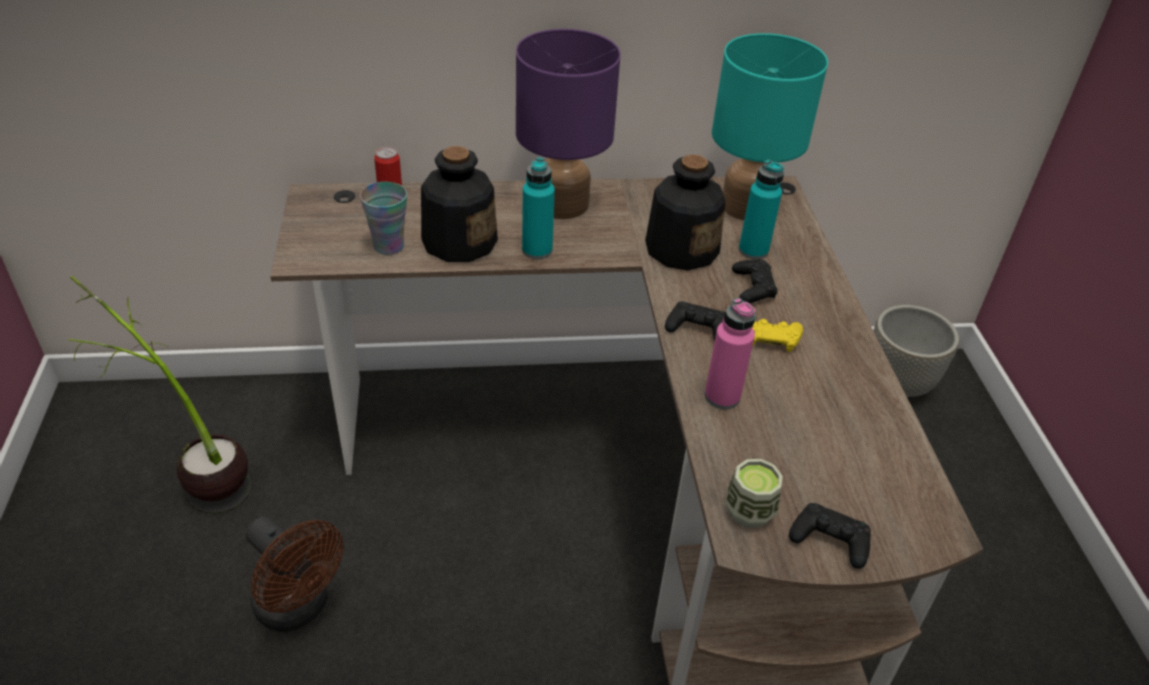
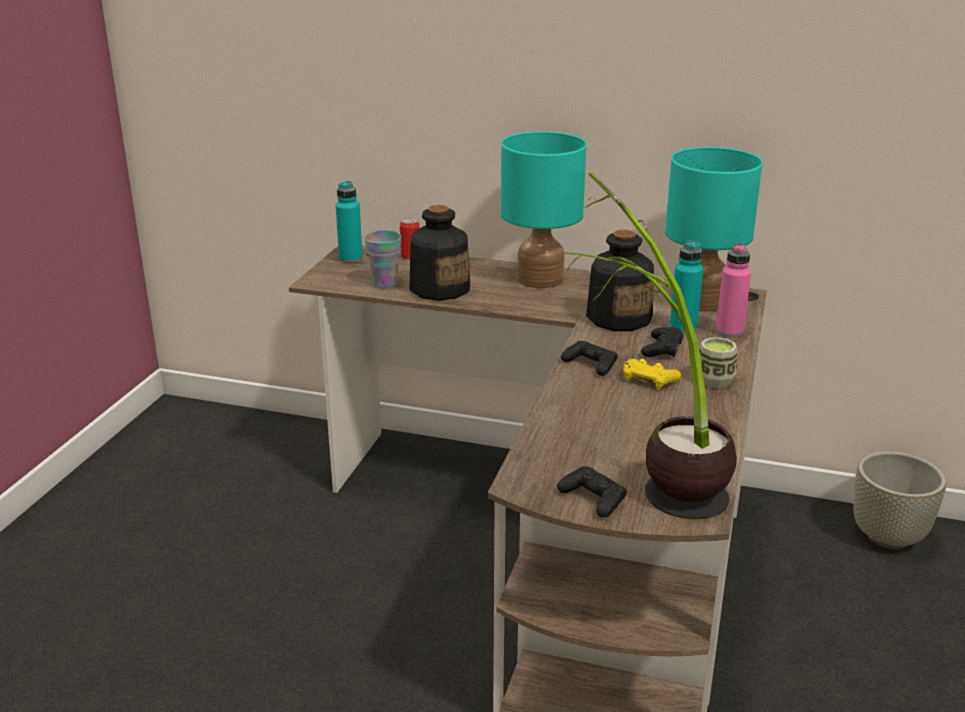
camera: 25 degrees right, 15 degrees down
(193, 471) = (222, 465): potted plant -> potted plant (651, 470)
(299, 608) = (247, 566): brown fan -> none
(537, 250) = (497, 302): turquoise bottle -> turquoise bottle (350, 258)
(560, 204) = (539, 279): purple table lamp -> turquoise table lamp
(722, 396) = (576, 404): pink bottle -> pink bottle (729, 331)
(749, 511) = (539, 469): cup -> cup (714, 381)

